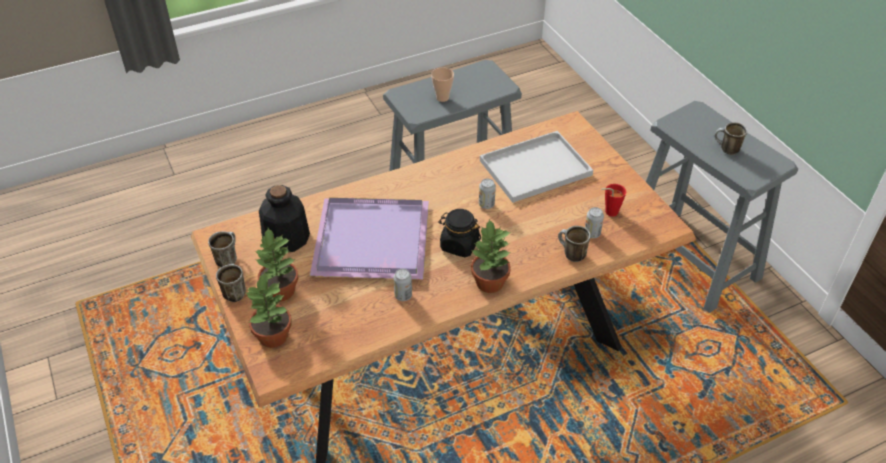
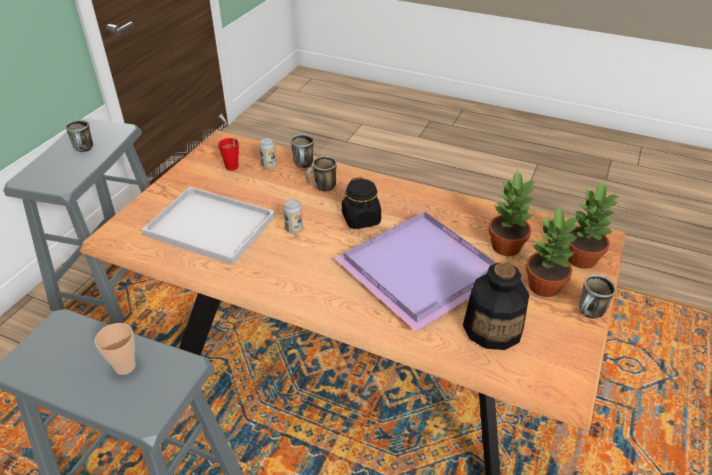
camera: 130 degrees left, 5 degrees down
(227, 258) = (571, 351): mug -> mug (322, 188)
(403, 295) = (449, 218): can -> none
(489, 283) = (380, 186): potted plant -> potted plant (506, 246)

